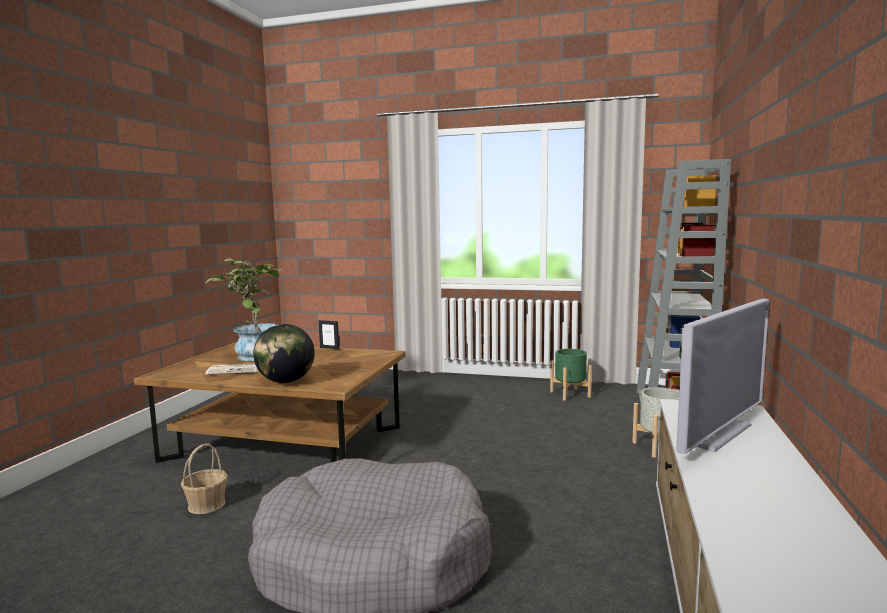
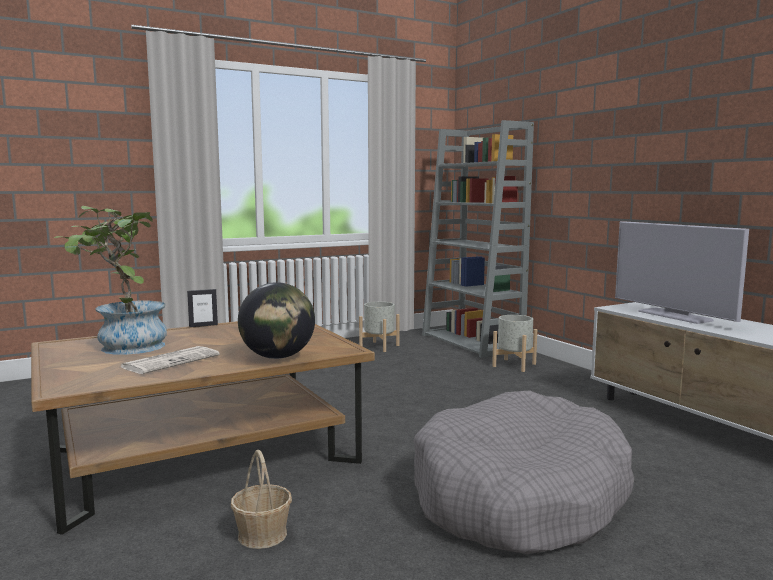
camera: 45 degrees left, 0 degrees up
(570, 394) = (379, 346): green planter -> grey planter
(716, 433) = (674, 316): television -> television turned 150 degrees clockwise

